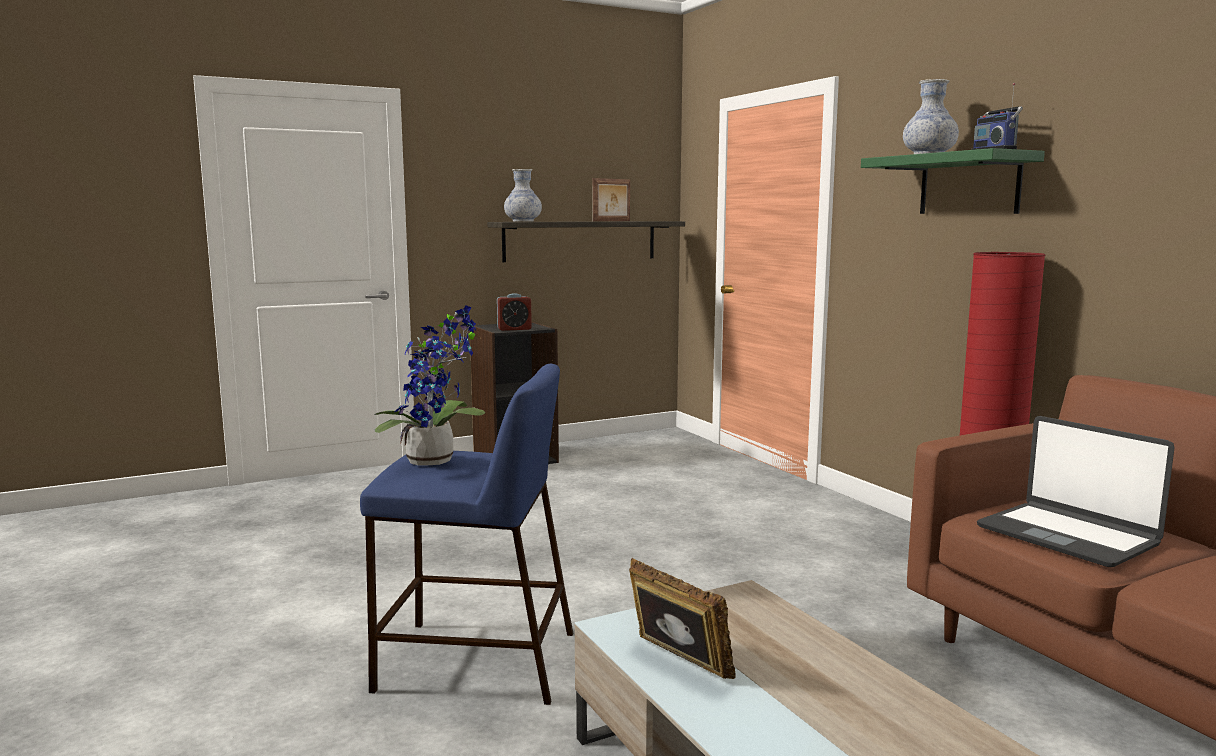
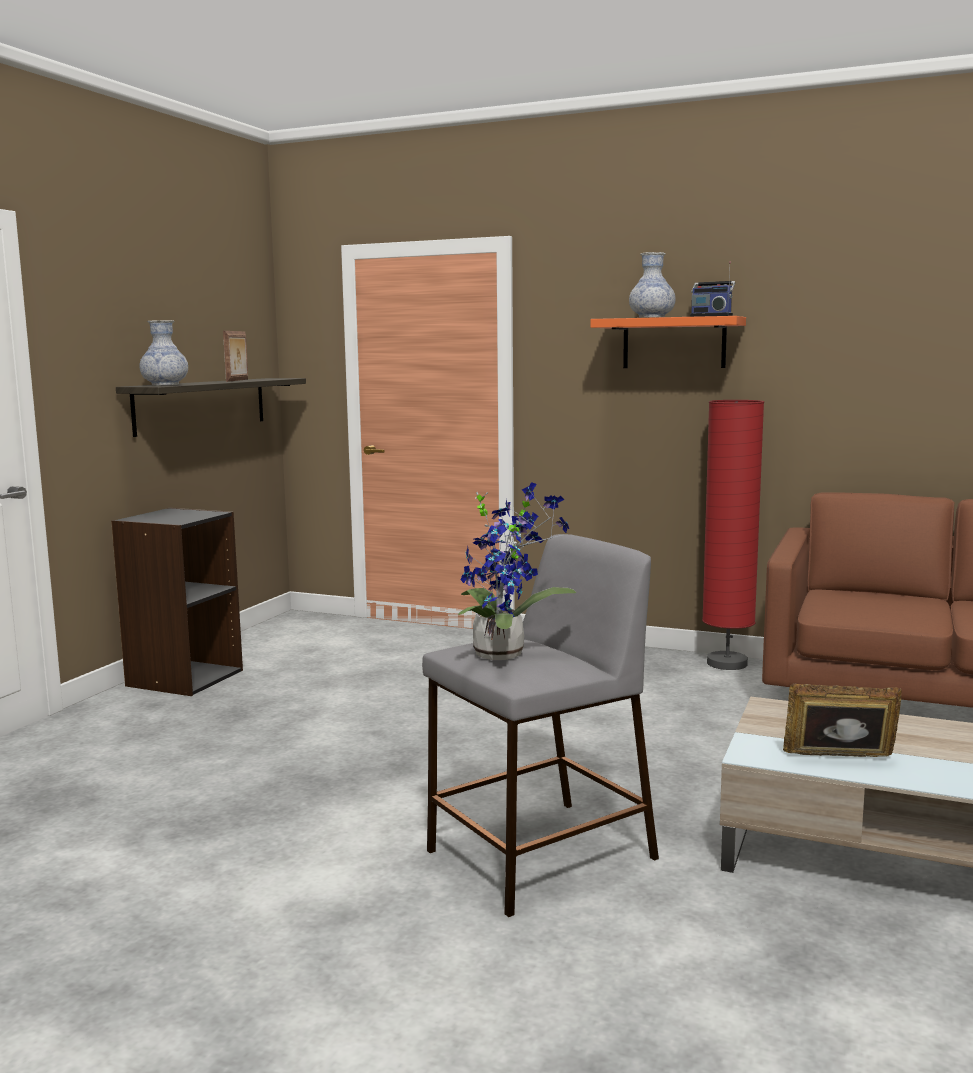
camera: 40 degrees left, 0 degrees up
(474, 661) = (539, 856): blue stool -> grey stool
(514, 329) = (187, 518): alarm clock -> none
(969, 184) = (674, 343): green shelf -> orange shelf
(1067, 536) = (883, 610): laptop -> none

